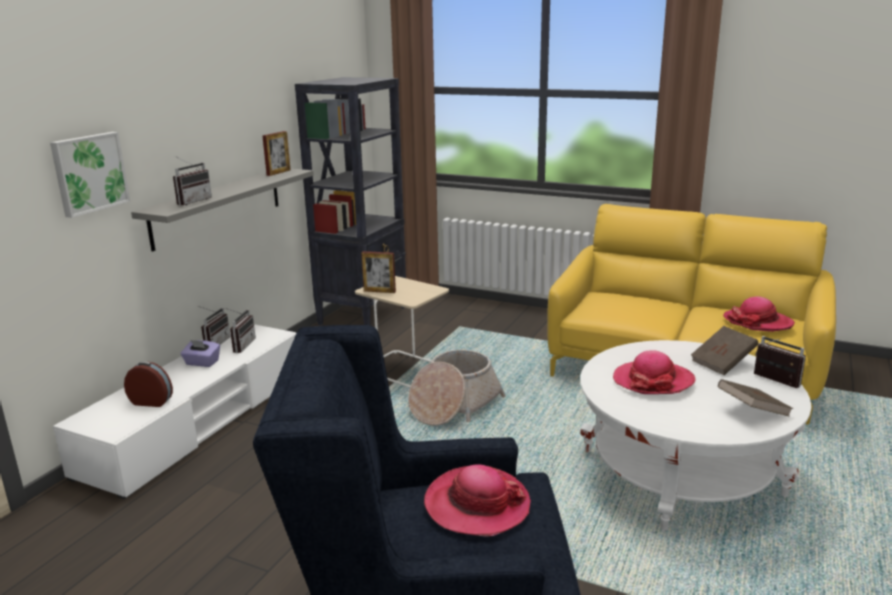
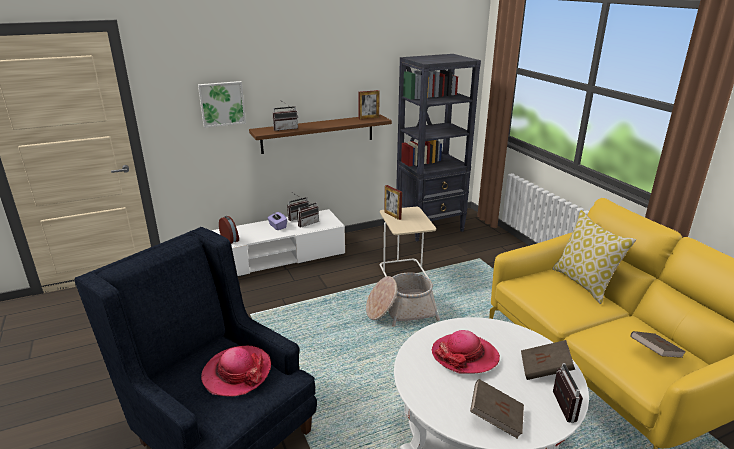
camera: 40 degrees right, 5 degrees up
(218, 206) = (318, 133): grey shelf -> brown shelf
(632, 294) = (584, 283): none -> pillow
(757, 322) = (654, 353): hat -> brown book

